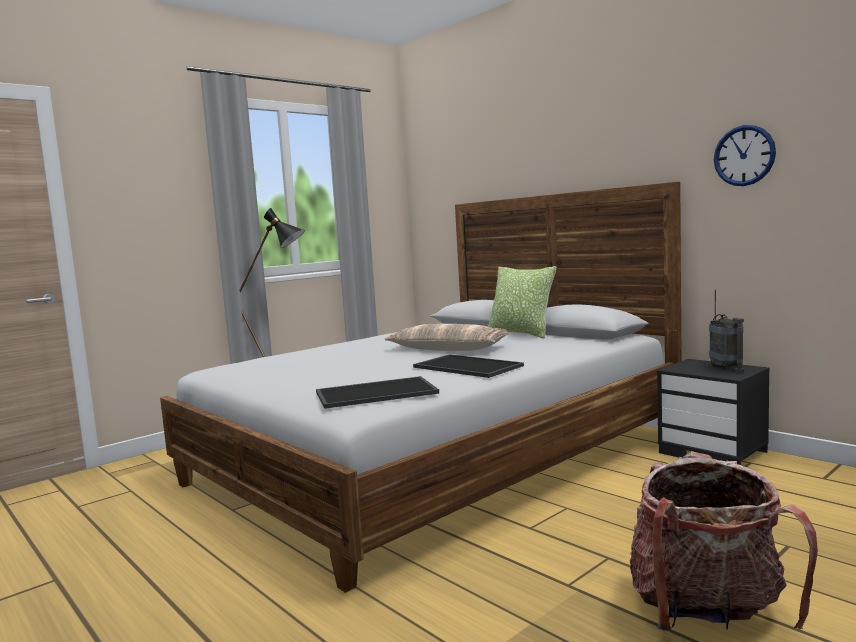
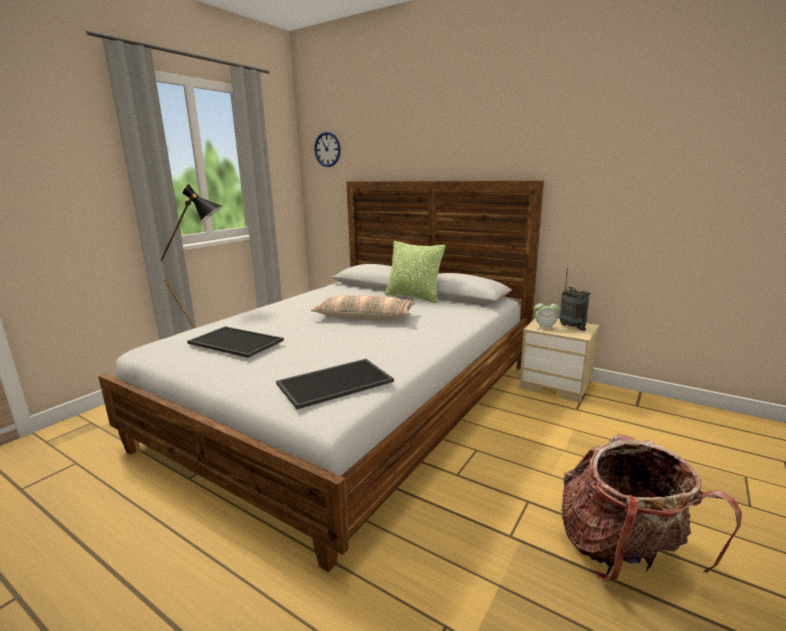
camera: 15 degrees left, 10 degrees up
(465, 367) = (394, 341): tray -> tray (234, 342)
(687, 369) = (545, 328): none -> alarm clock
(714, 452) = (556, 385): black nightstand -> beige nightstand
(744, 155) = (596, 164): wall clock -> wall clock (327, 149)

